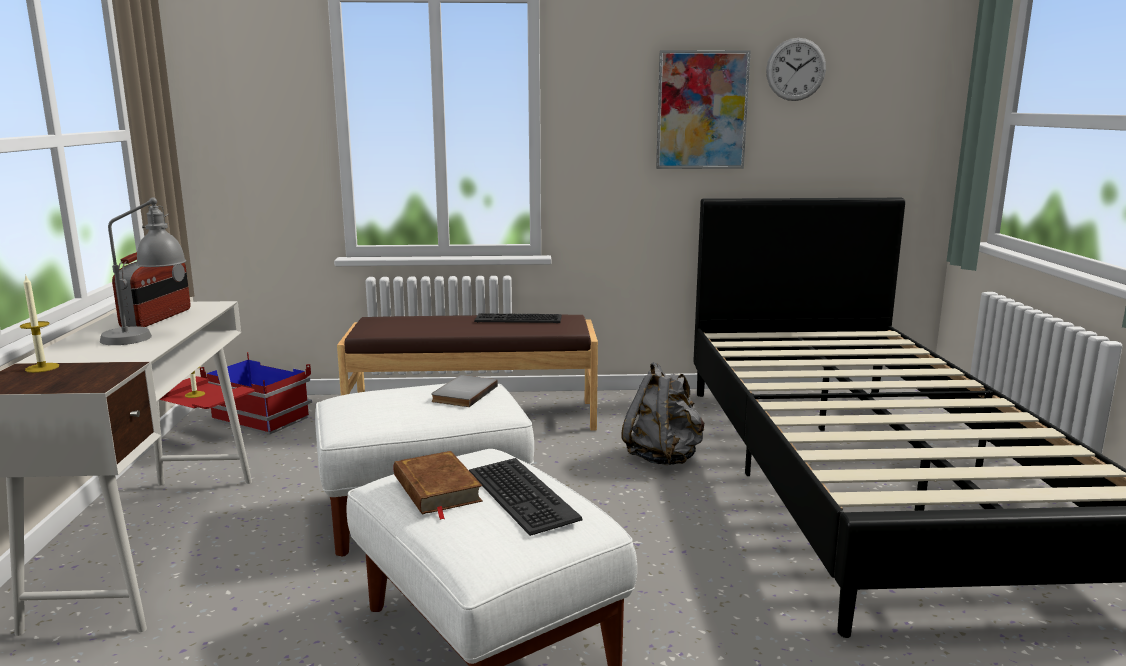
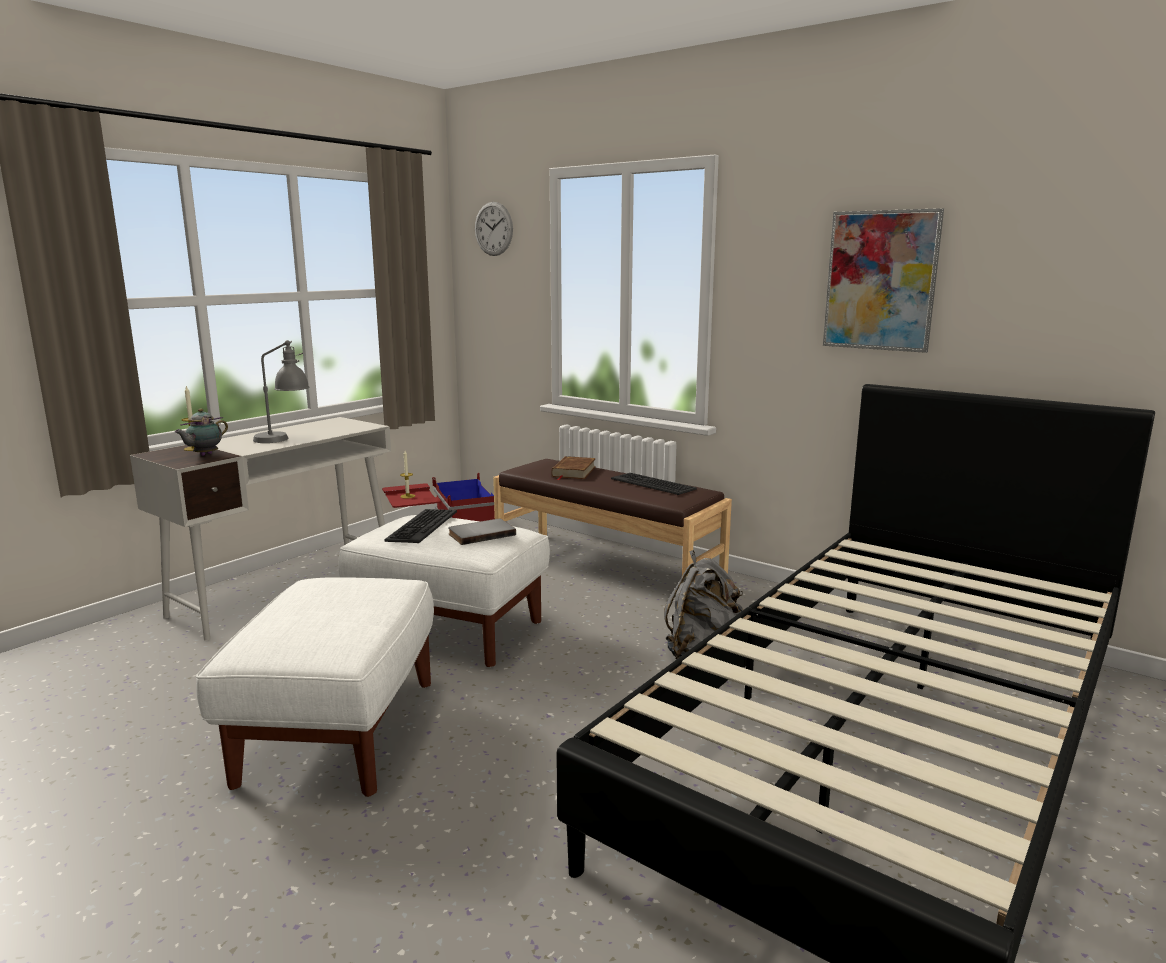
camera: 40 degrees right, 0 degrees up
(89, 371) = (204, 455): none -> teapot
(157, 318) = (318, 429): radio -> none
(436, 489) = (314, 594): brown book -> brown book (573, 472)
(520, 496) = (344, 617): keyboard -> keyboard (421, 526)
(796, 69) = (1007, 230): wall clock -> wall clock (493, 229)

